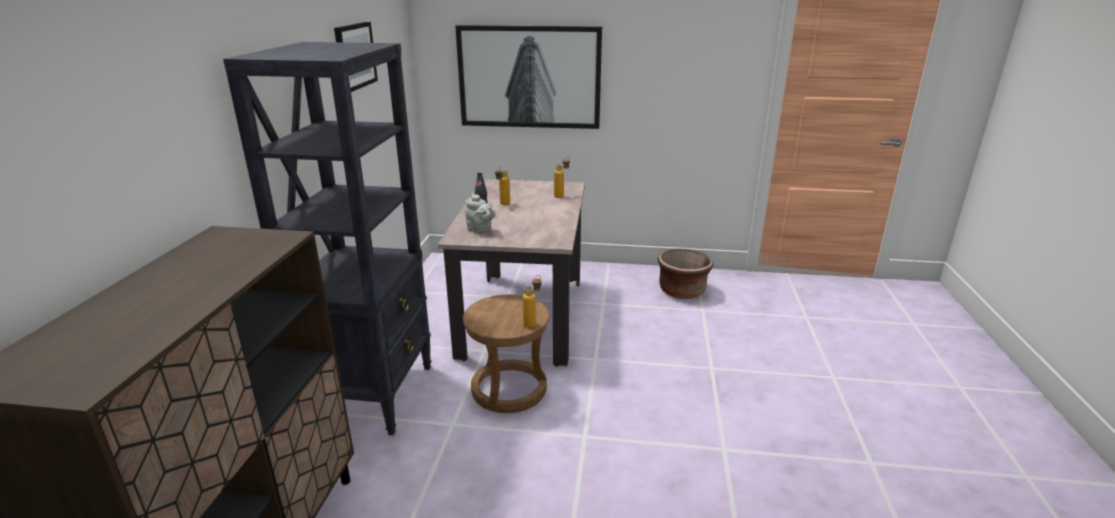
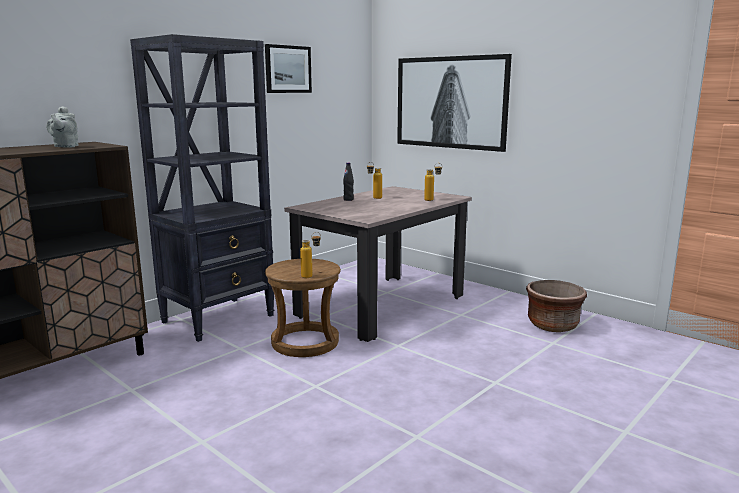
camera: 35 degrees right, 10 degrees down
(480, 230) = (327, 206): grey teapot -> grey teapot (65, 146)

